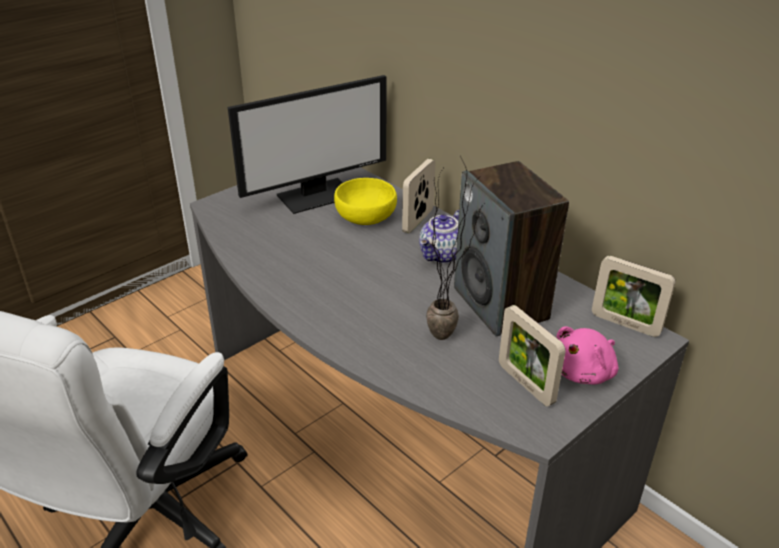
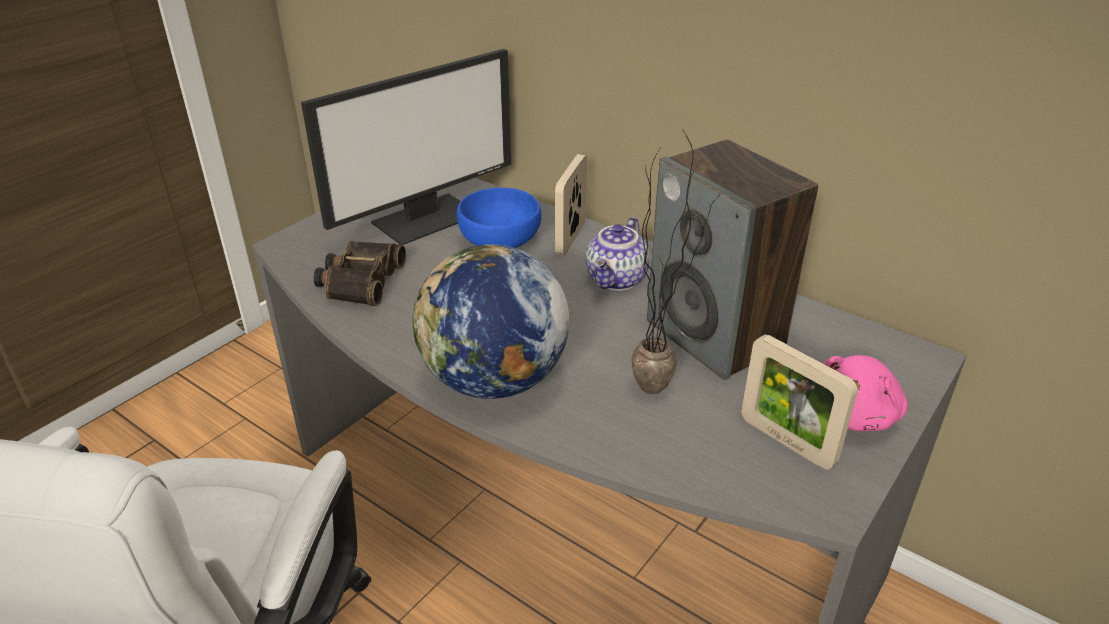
camera: 10 degrees left, 0 degrees up
(258, 237) = (360, 281): none -> binoculars
(331, 317) = (493, 381): none -> globe
(364, 216) = (499, 240): yellow bowl -> blue bowl
(625, 324) = (881, 344): picture frame -> none

